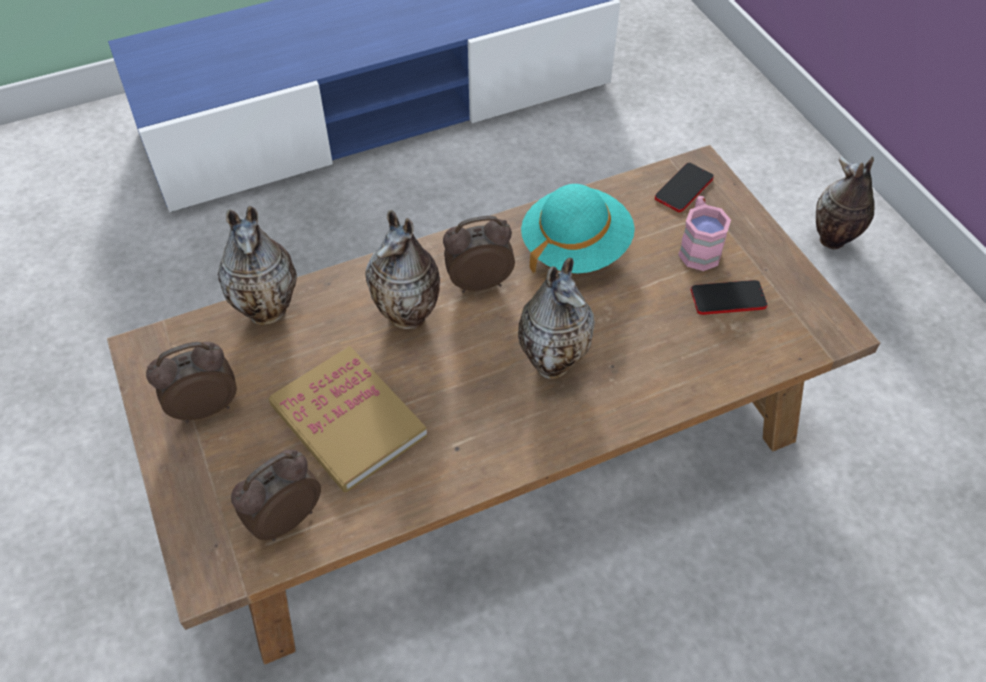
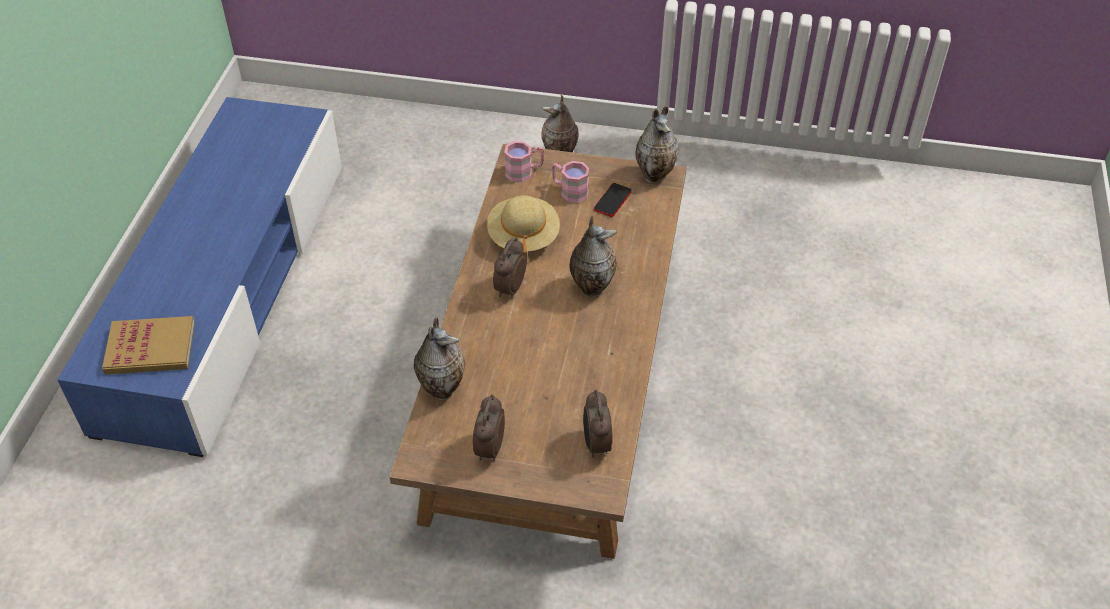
camera: 55 degrees left, 5 degrees down
(348, 421) = (555, 389): book -> book (150, 348)
(410, 316) = (506, 329): vase -> vase (656, 175)
(575, 247) = (523, 237): turquoise hat -> beige hat
(684, 188) = (524, 172): phone -> pink mug

